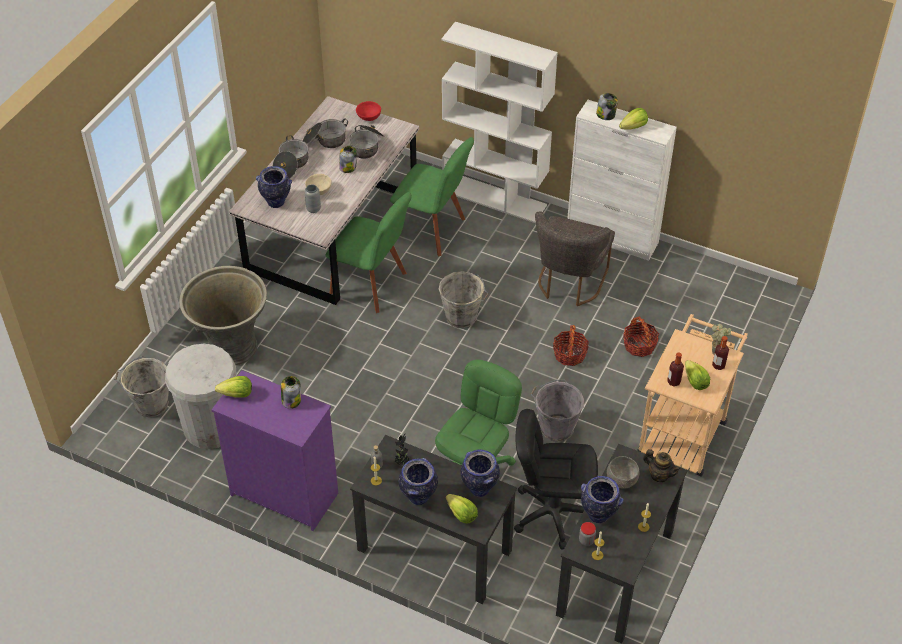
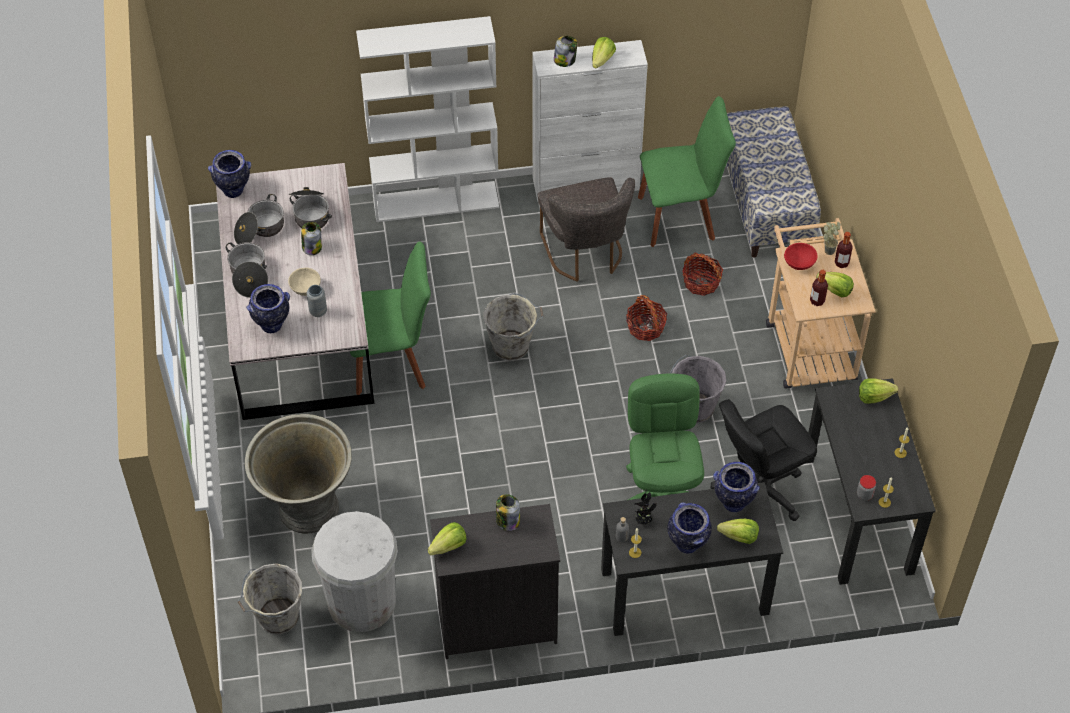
camera: 35 degrees left, 5 degrees up
(284, 493) = (496, 624): purple dresser -> black dresser
(368, 118) = (283, 180): red bowl -> red bowl (799, 264)
(432, 230) = (403, 269): green chair -> green chair (680, 216)
(599, 515) = (855, 465): vase -> vase (234, 191)
(621, 481) = (847, 422): grey bowl -> none
(659, 475) = (874, 397): teapot -> lettuce
(739, 317) = (766, 204): none -> bench

